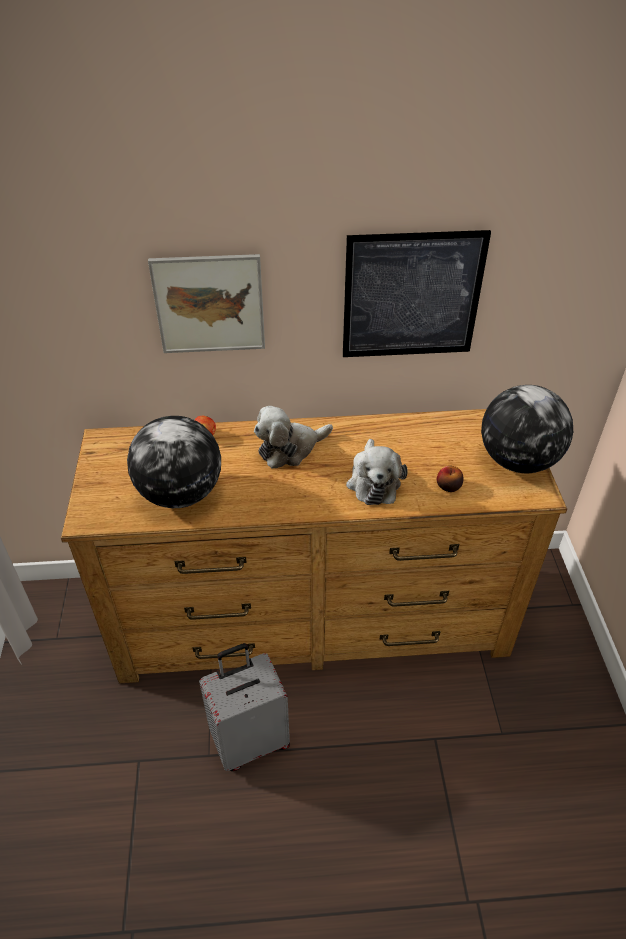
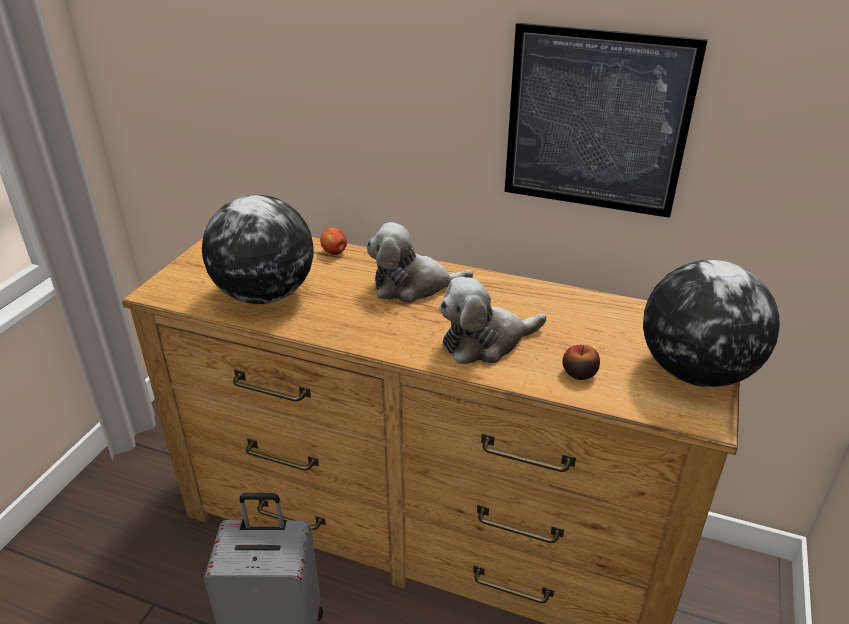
camera: 25 degrees right, 10 degrees down
(209, 304) = (358, 92): picture -> none
(373, 481) = (486, 342): plush toy -> plush toy turned 45 degrees clockwise

